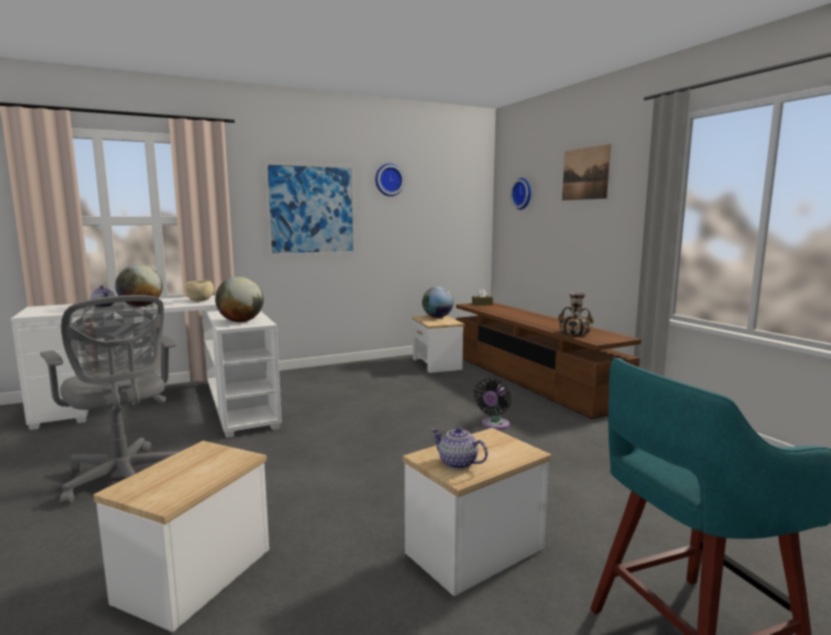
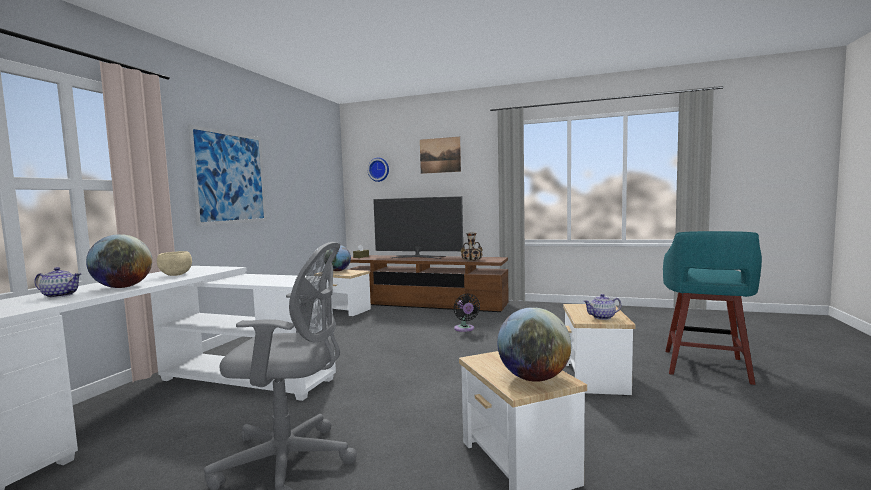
camera: 45 degrees left, 5 degrees down
(241, 321) = (287, 280): globe -> globe (533, 378)
(388, 180) = (283, 153): wall clock -> none
(533, 316) = (418, 257): none -> television

